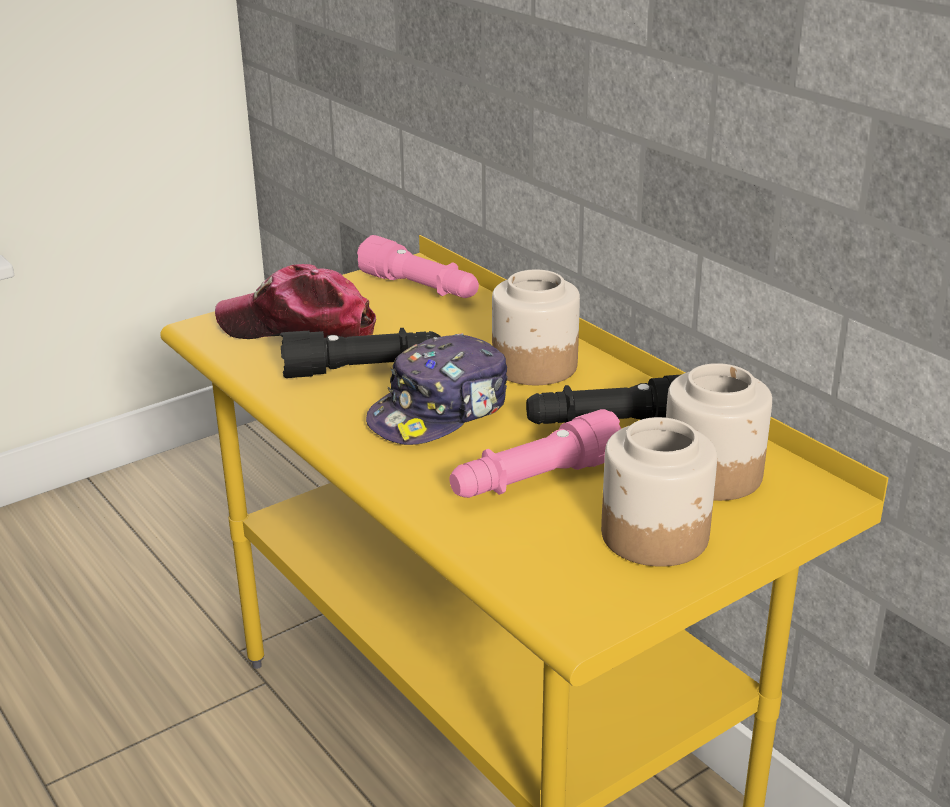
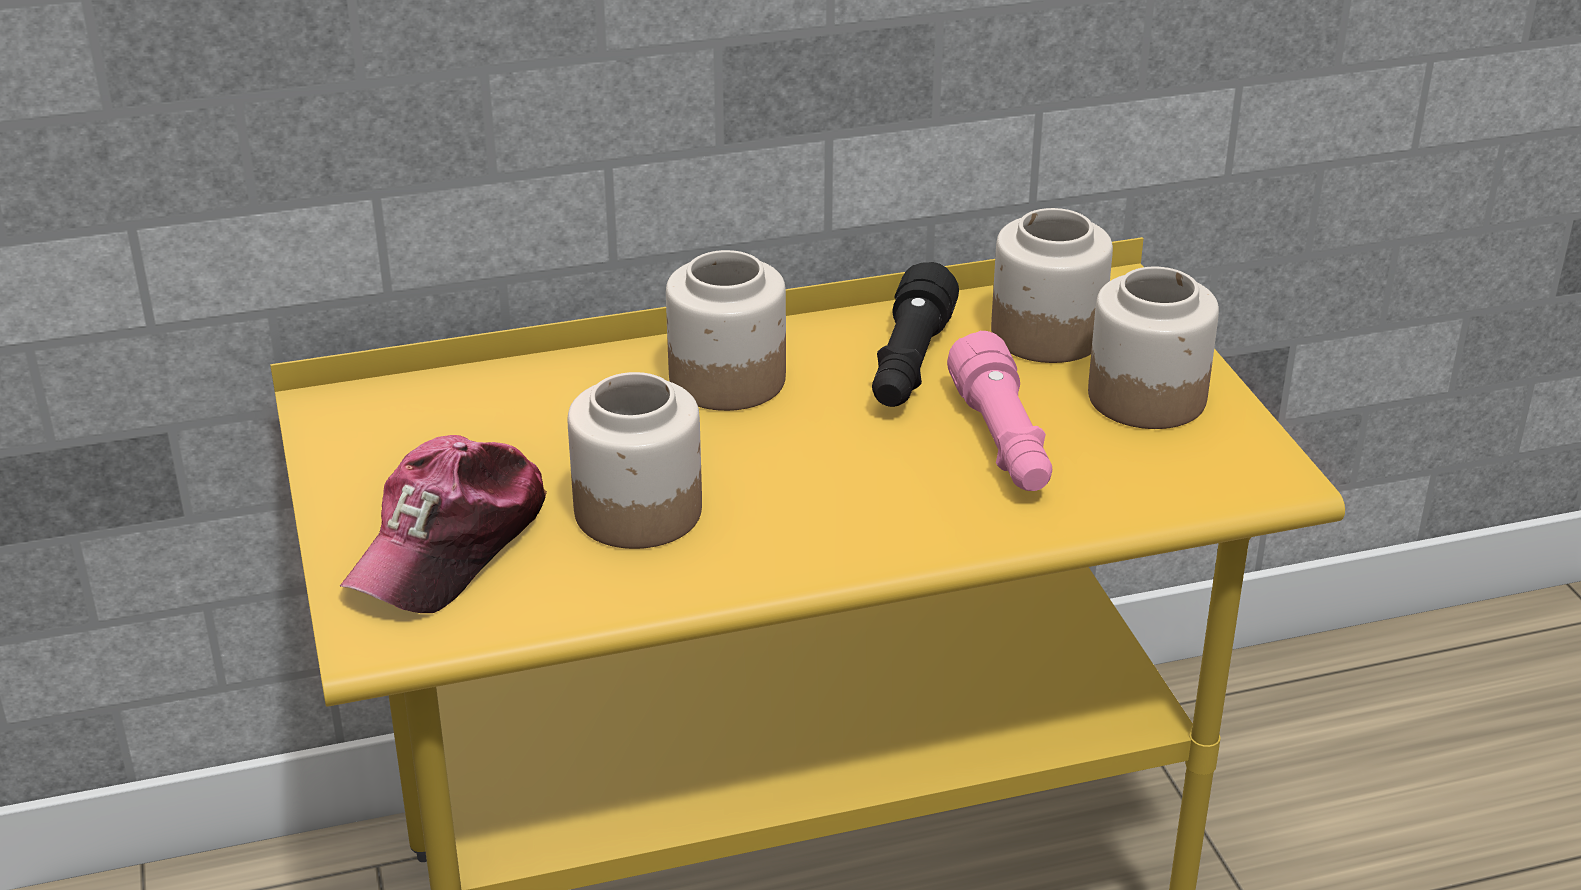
camera: 70 degrees left, 5 degrees up
(363, 370) = (639, 511): black flashlight -> jar
(420, 288) = (413, 415): pink flashlight -> none
(440, 412) = (802, 472): cap -> none

